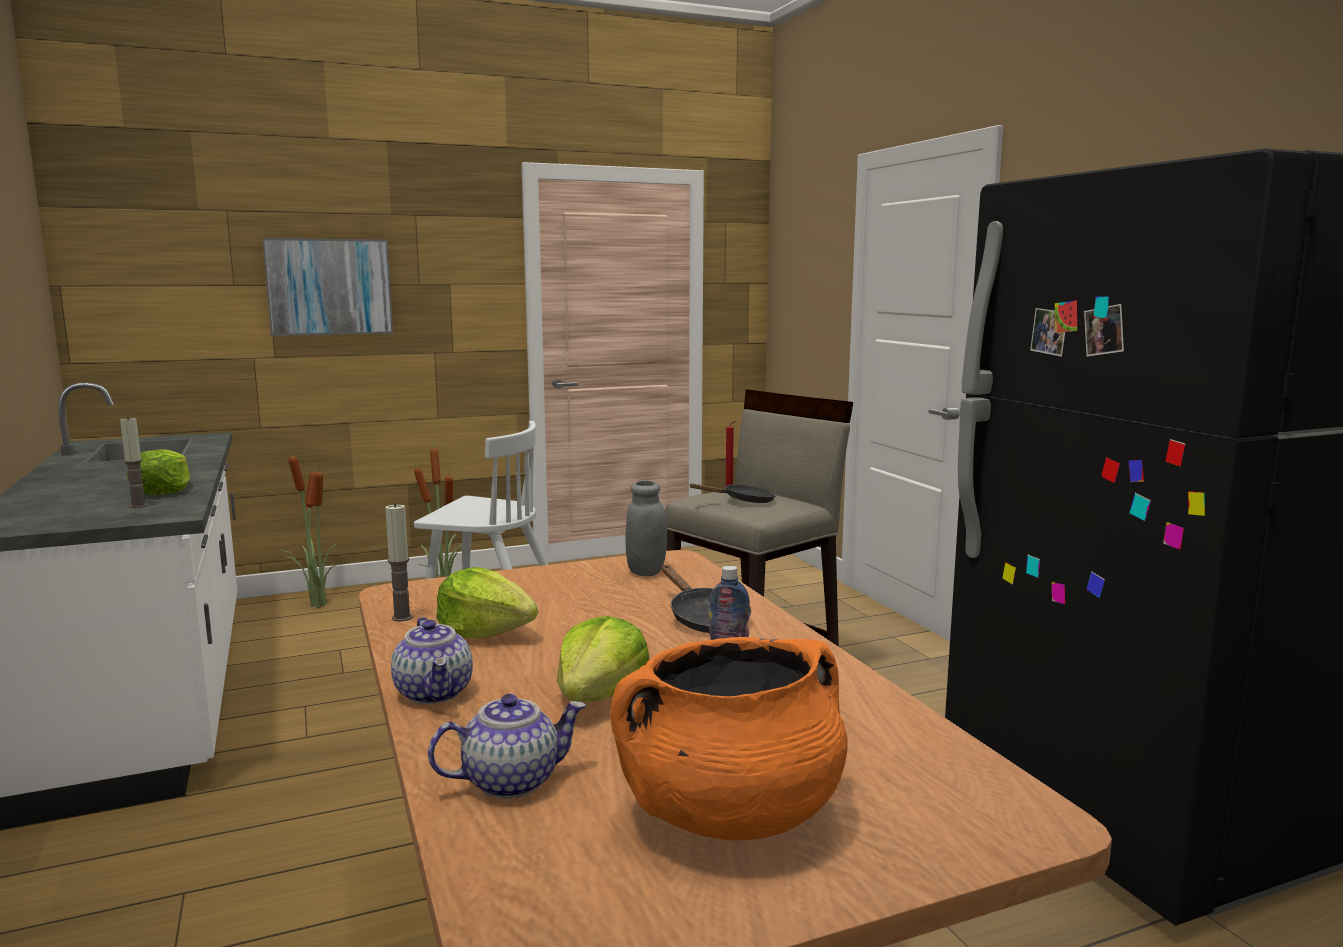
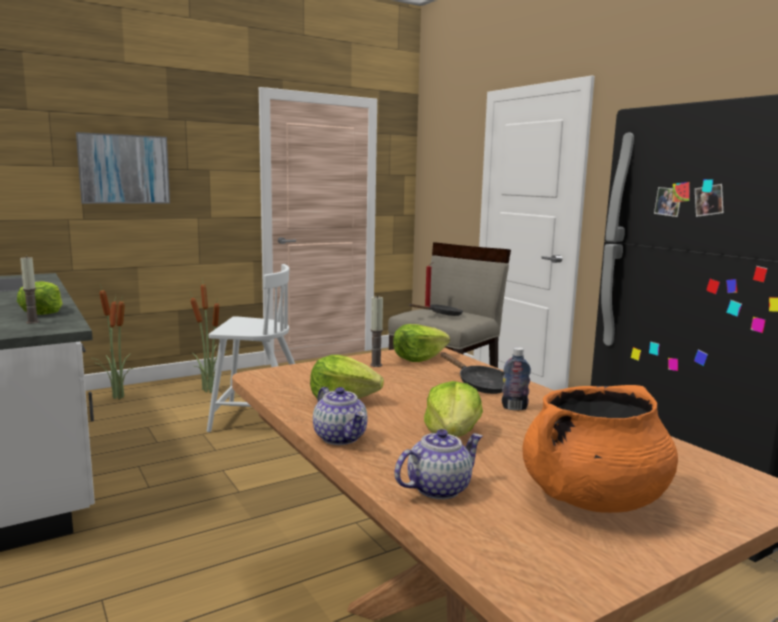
camera: 10 degrees left, 0 degrees up
(402, 617) = (277, 392): candle -> candle (376, 365)
(646, 571) = (418, 358): grey jar -> lettuce

